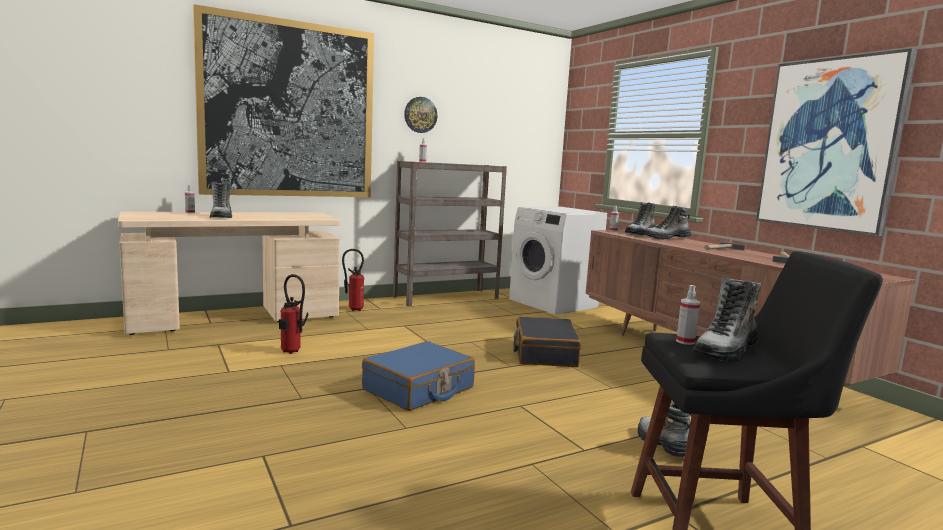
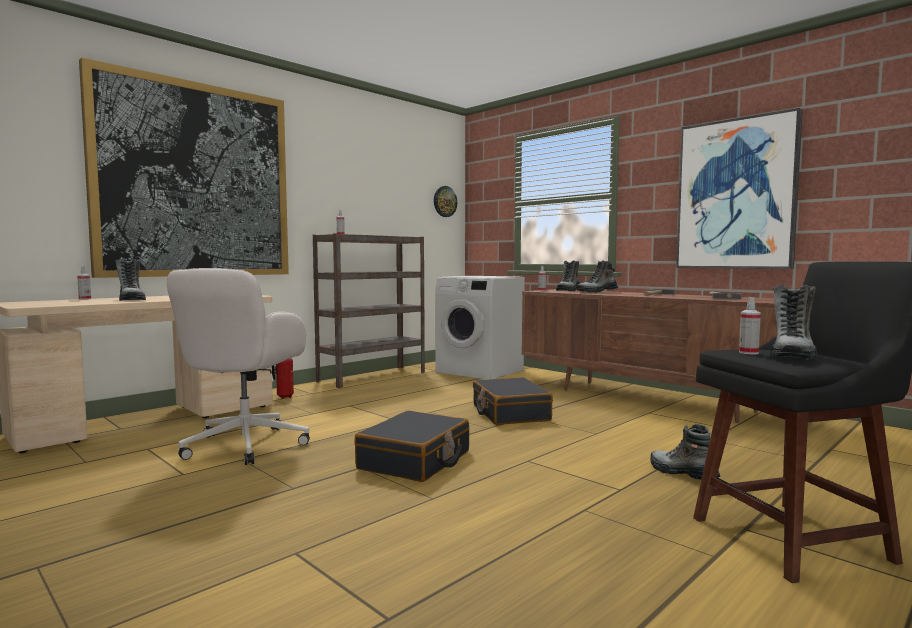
camera: 15 degrees left, 5 degrees down
(292, 352) = (245, 445): fire extinguisher -> white office chair
(419, 389) = (415, 461): blue suitcase -> black suitcase
(420, 115) = (333, 187): wall clock -> wall clock (444, 201)

